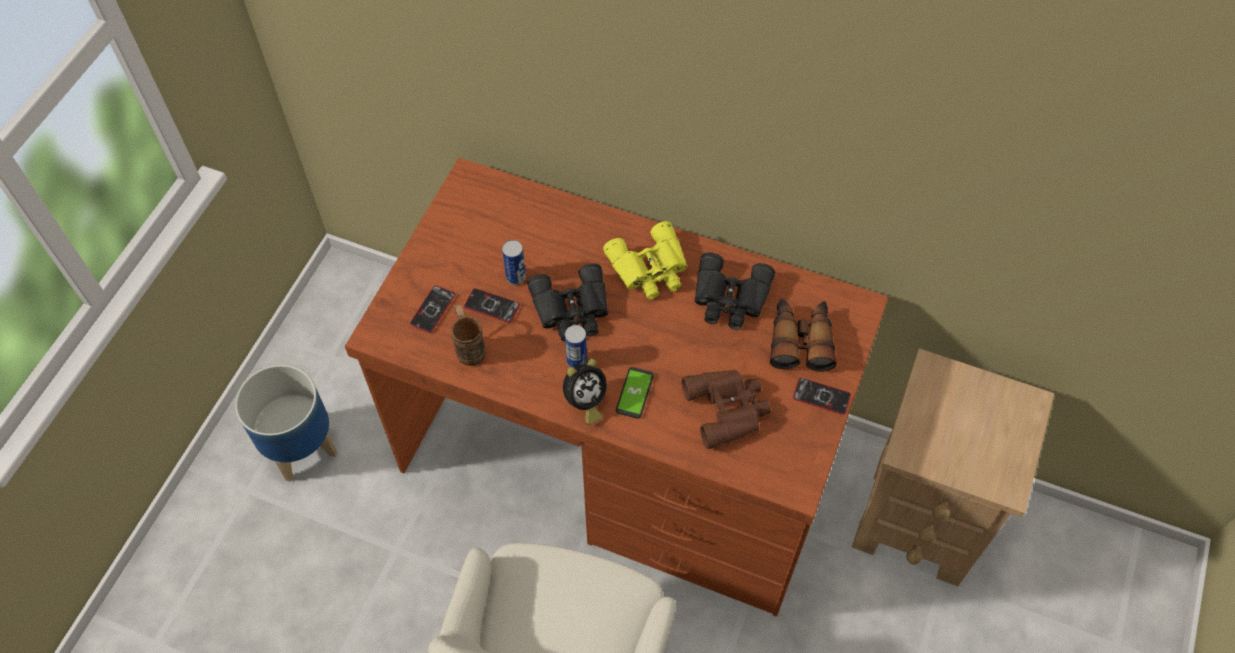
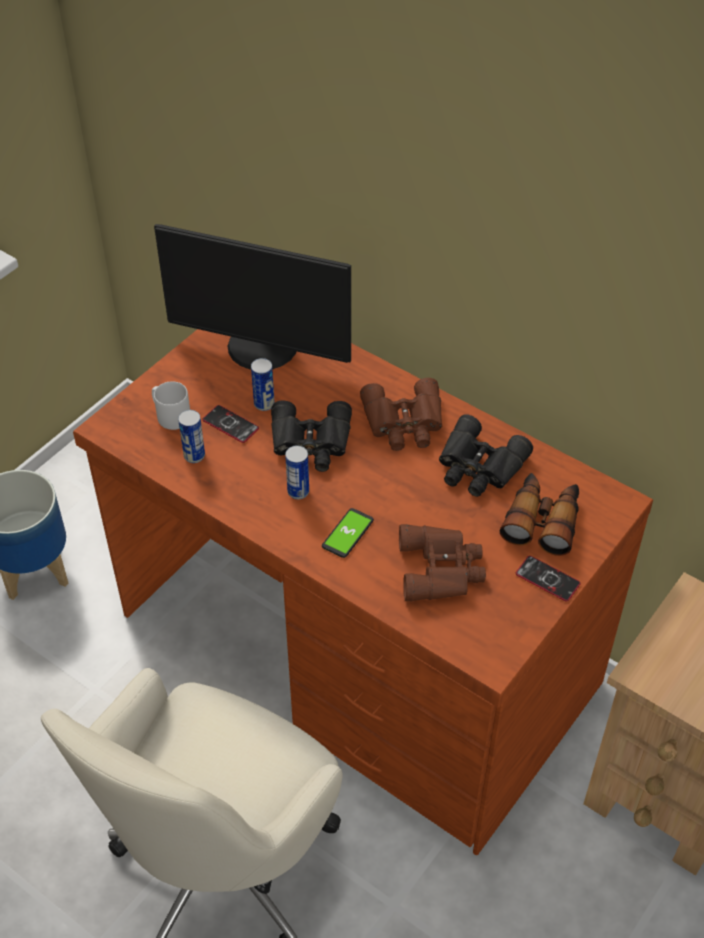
camera: 15 degrees right, 10 degrees down
(433, 309) = (171, 416): phone -> grey mug
(469, 346) = (194, 456): brown mug -> can
(494, 219) = (261, 349): none -> monitor
(584, 402) = (293, 531): alarm clock -> none
(650, 269) = (404, 423): yellow binoculars -> brown binoculars

